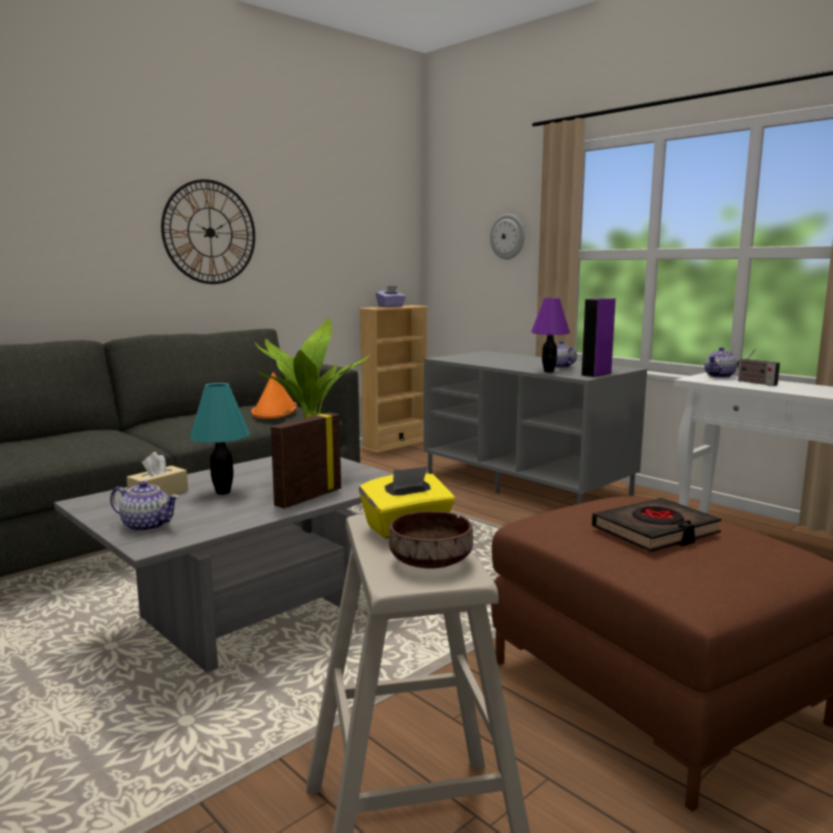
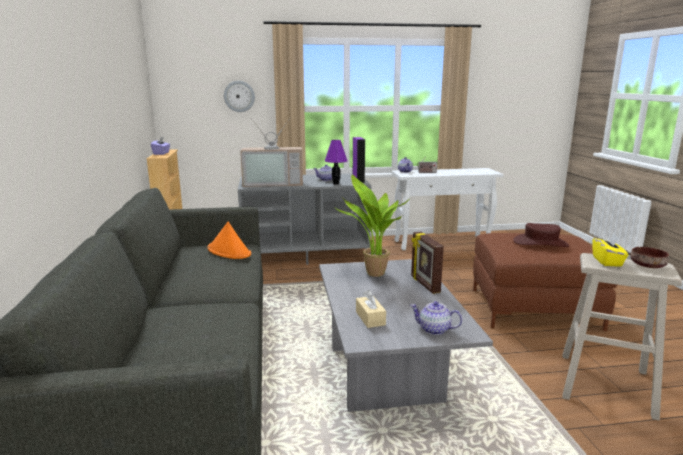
camera: 55 degrees left, 5 degrees up
(147, 525) = (434, 329): teapot -> teapot turned 120 degrees counterclockwise
(210, 232) = (90, 107): wall clock -> none
(224, 492) = (388, 301): turquoise table lamp -> none
(483, 360) = (273, 183): none -> television
(655, 532) = (540, 243): black book -> brown hat

